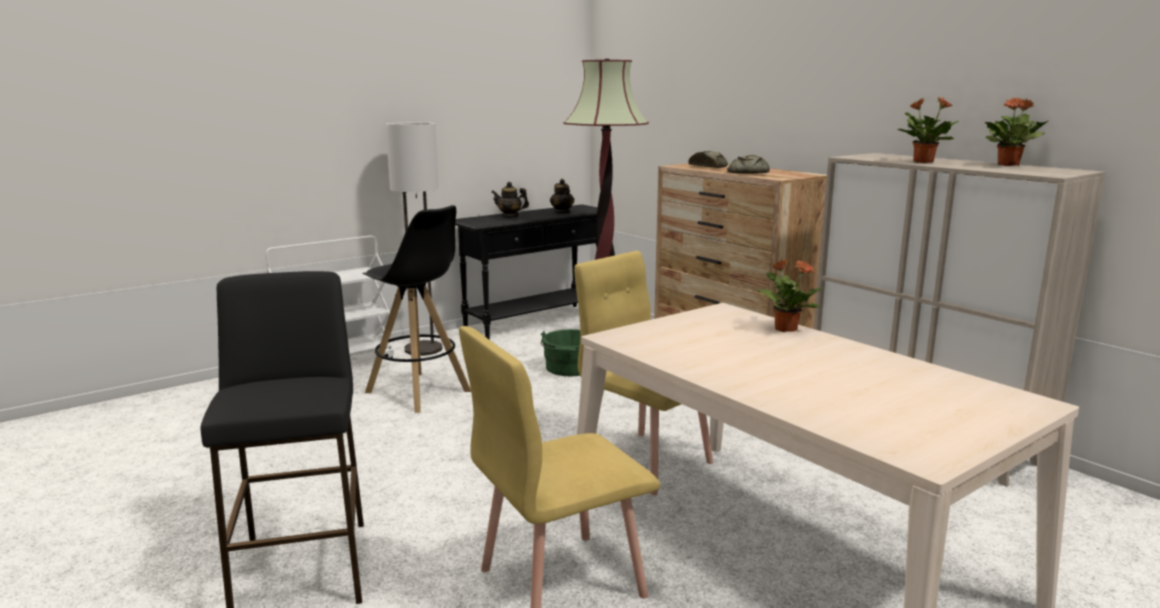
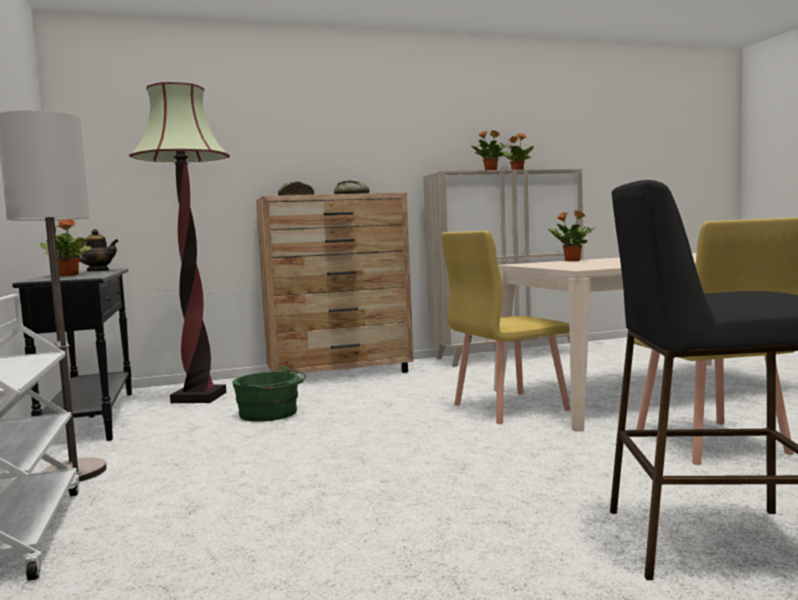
camera: 70 degrees left, 10 degrees down
(419, 392) = (241, 479): black stool -> none
(510, 216) = (69, 275): teapot -> potted plant

